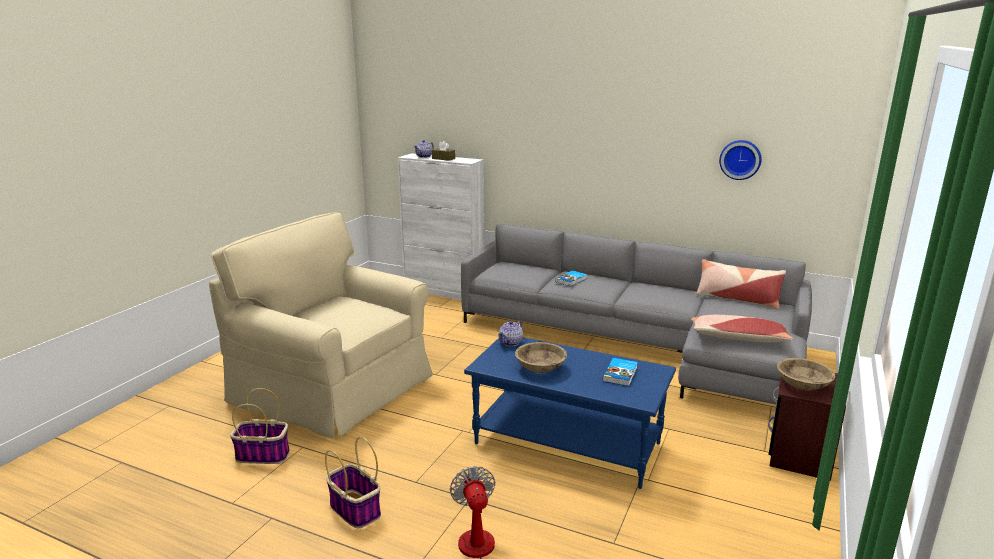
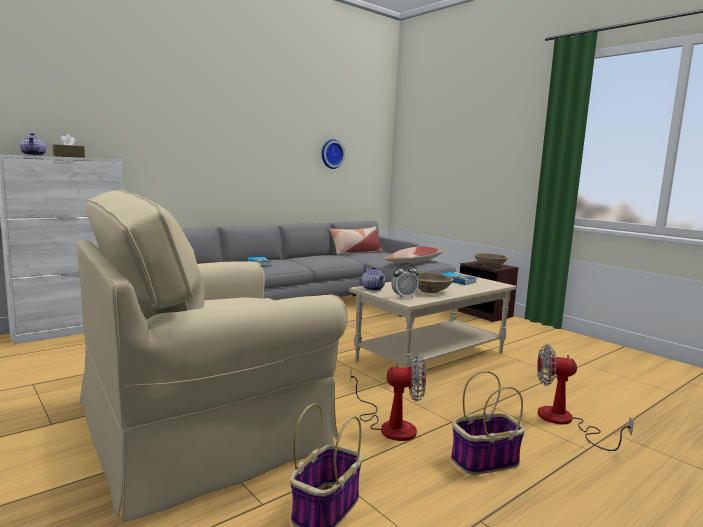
camera: 65 degrees left, 10 degrees down
(387, 453) = (390, 425): none -> fan
(495, 361) = (404, 297): none -> alarm clock
(568, 443) = (431, 356): blue coffee table -> beige coffee table

